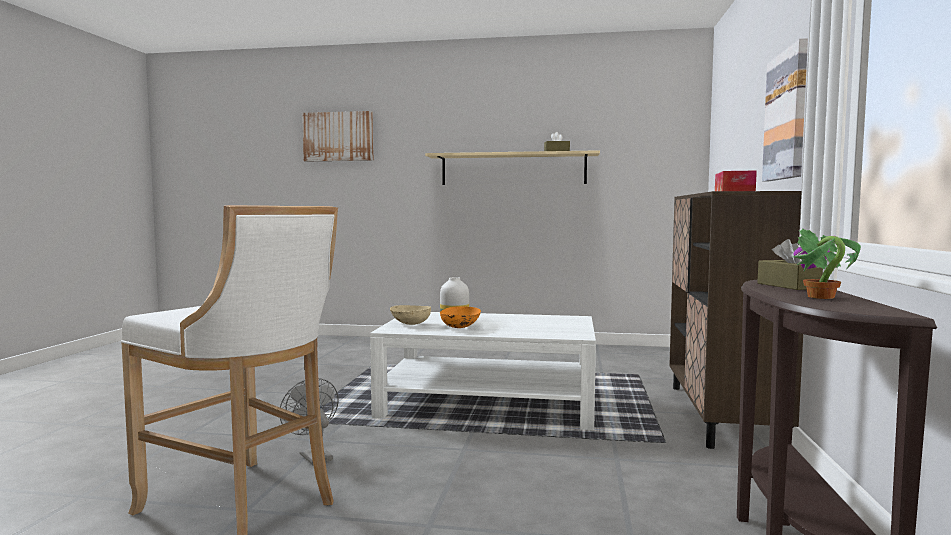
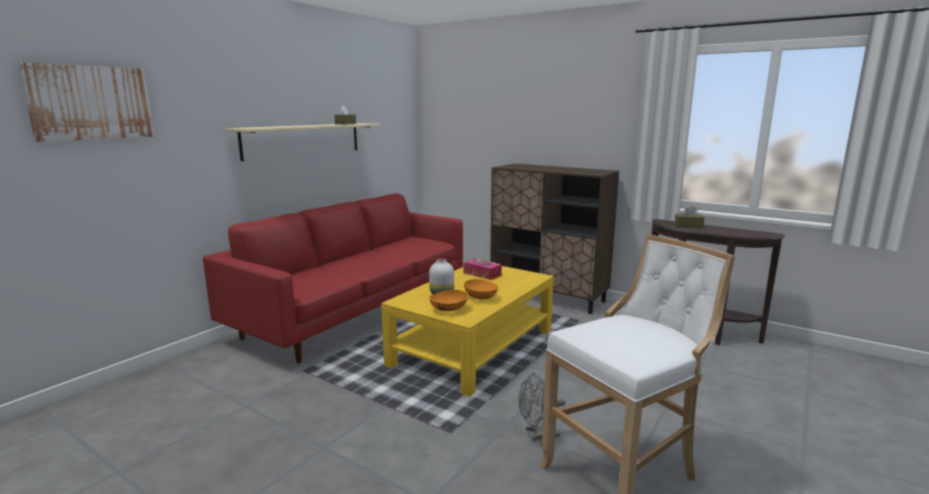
camera: 65 degrees left, 10 degrees up
(410, 324) = (448, 310): beige bowl -> orange bowl
(490, 403) = (473, 347): white coffee table -> yellow coffee table
(509, 355) = (356, 312): none -> red sofa
(734, 192) = (586, 172): tissue box -> tissue box (482, 274)
(787, 115) = (577, 124): picture -> none
(820, 297) = (728, 230): potted plant -> none

